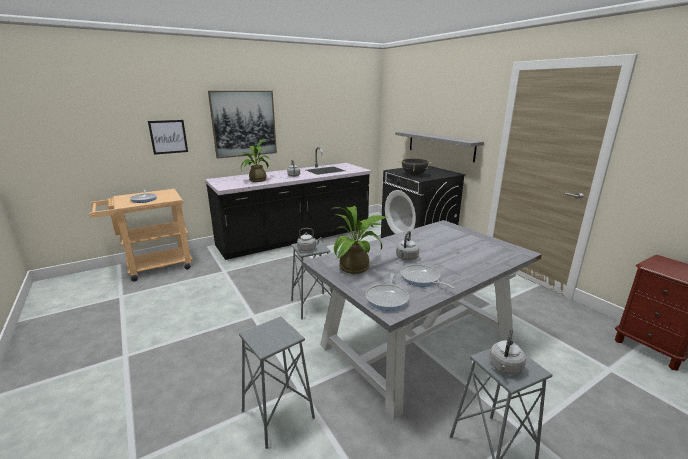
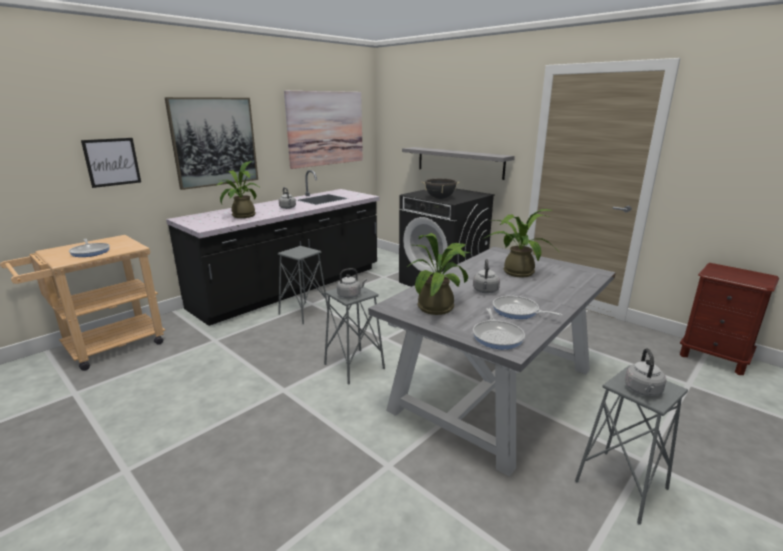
camera: 15 degrees left, 0 degrees up
(278, 414) = (375, 500): grey stool -> grey stool (303, 313)
(335, 114) = (325, 128): none -> picture
(446, 244) = (515, 271): none -> potted plant

